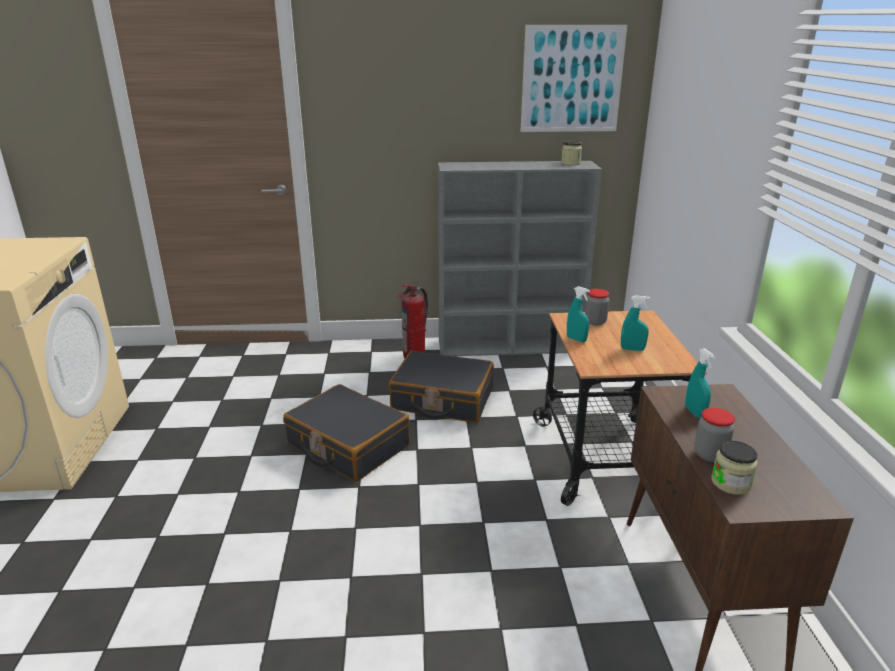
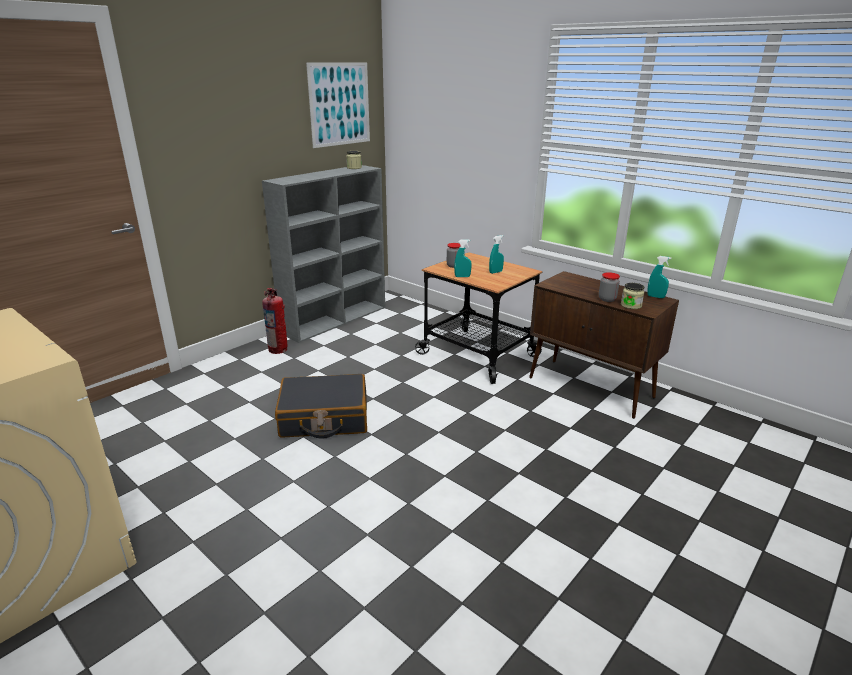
camera: 45 degrees left, 0 degrees up
(442, 399) = (342, 366): black suitcase -> none
(695, 412) = (573, 287): turquoise spray bottle -> turquoise spray bottle (655, 297)

